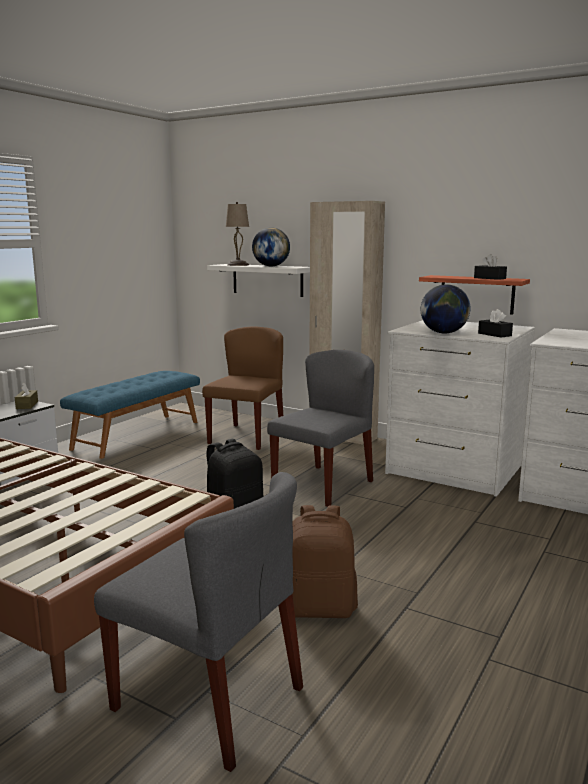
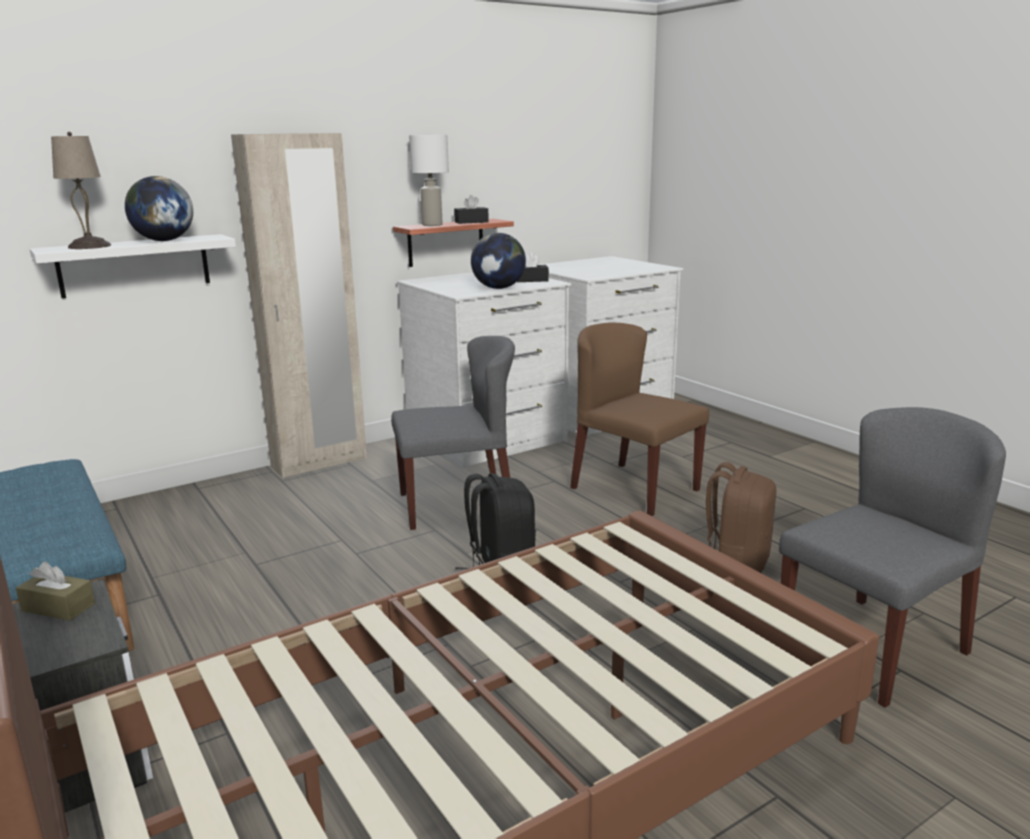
camera: 65 degrees left, 5 degrees up
(246, 436) = (224, 515): brown chair -> brown chair (633, 488)
(323, 485) = (457, 505): grey chair -> grey chair turned 105 degrees clockwise
(452, 276) = (432, 225): none -> white table lamp

